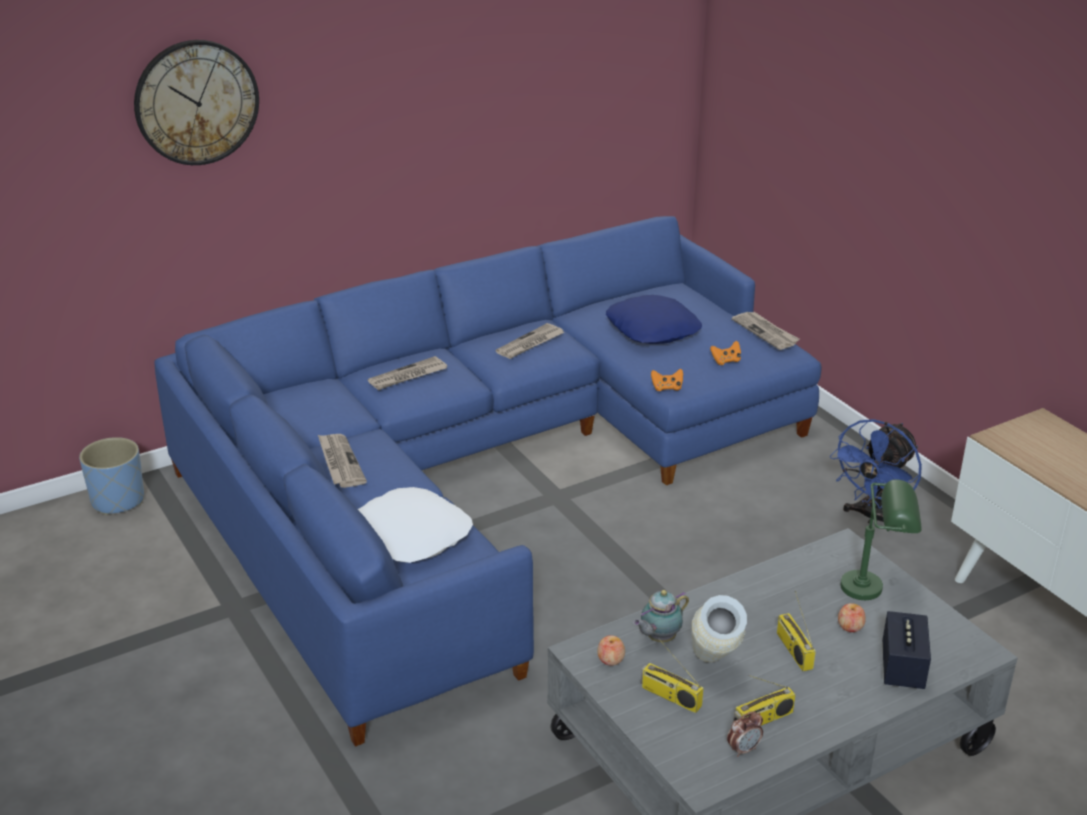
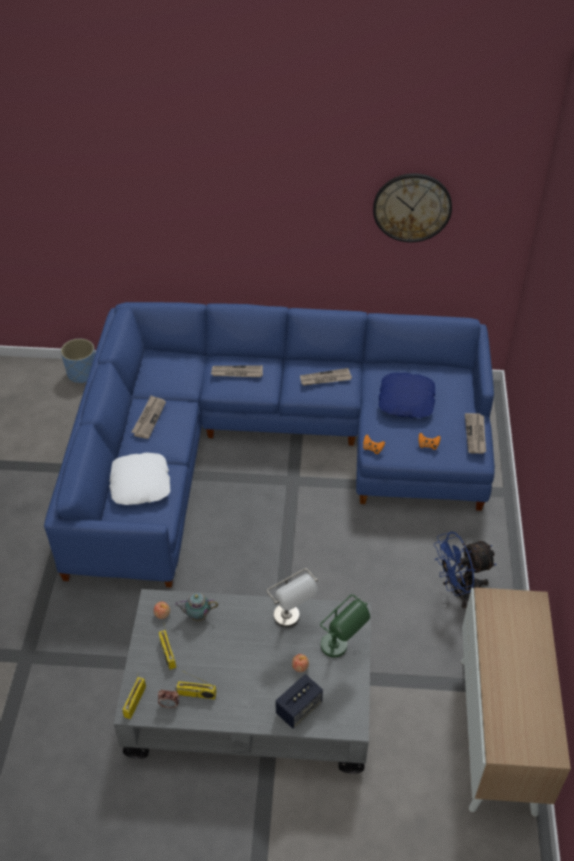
camera: 35 degrees right, 15 degrees up
(196, 102) = (144, 177): wall clock -> wall clock (412, 207)
(713, 670) = (203, 650): vase -> none
(785, 588) = (292, 622): none -> grey table lamp
(793, 650) = (255, 663): radio -> radio (135, 700)

